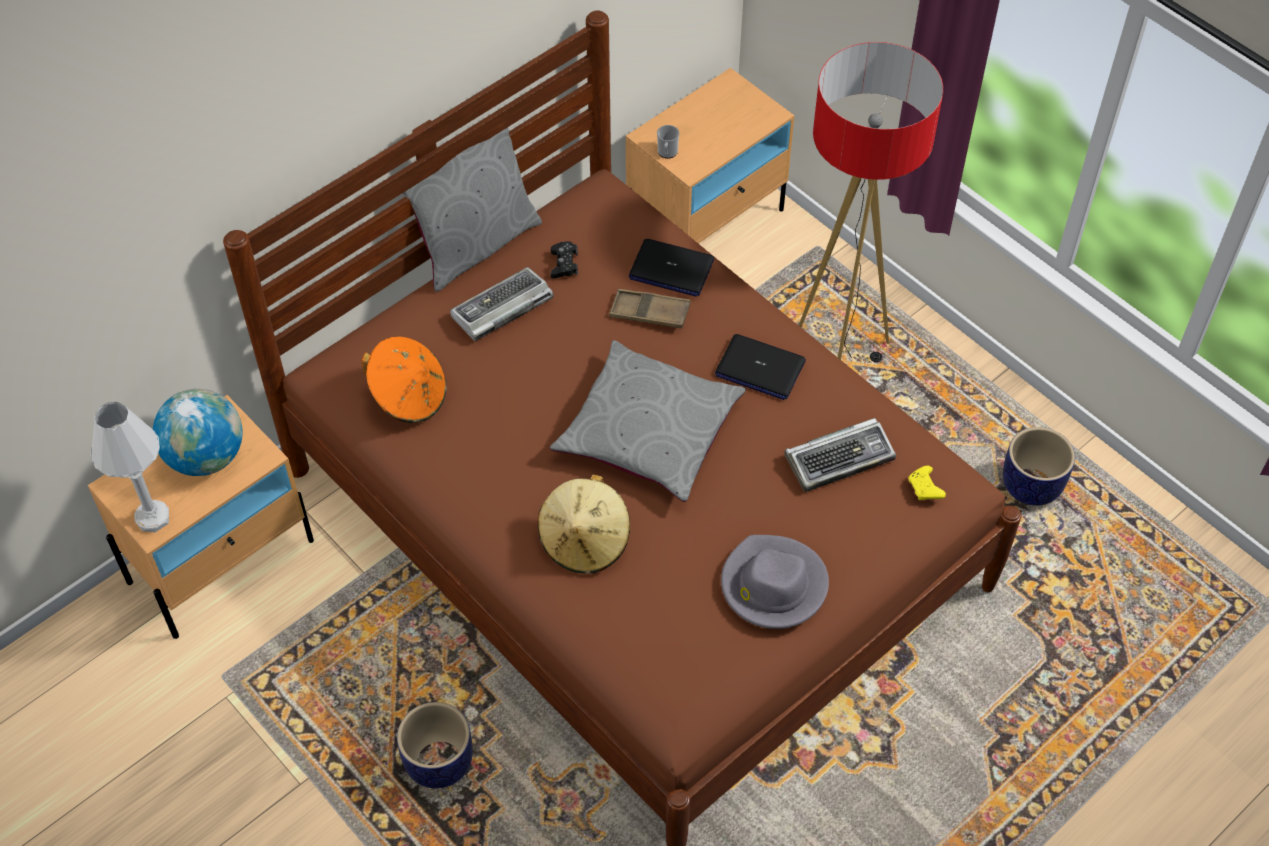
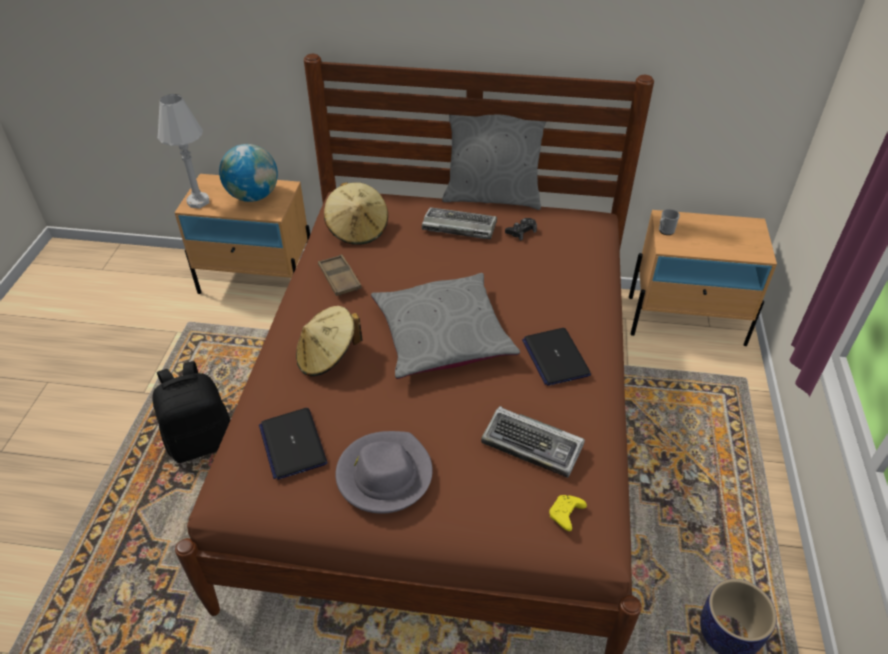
camera: 50 degrees right, 10 degrees down
(409, 396) = (357, 229): orange hat -> beige hat
(438, 762) = (201, 441): planter -> black backpack
(649, 313) = (532, 284): brown tray -> brown tray (339, 279)
(671, 269) = (577, 274): laptop -> laptop (292, 444)
(840, 356) = (684, 443): floor lamp -> none

